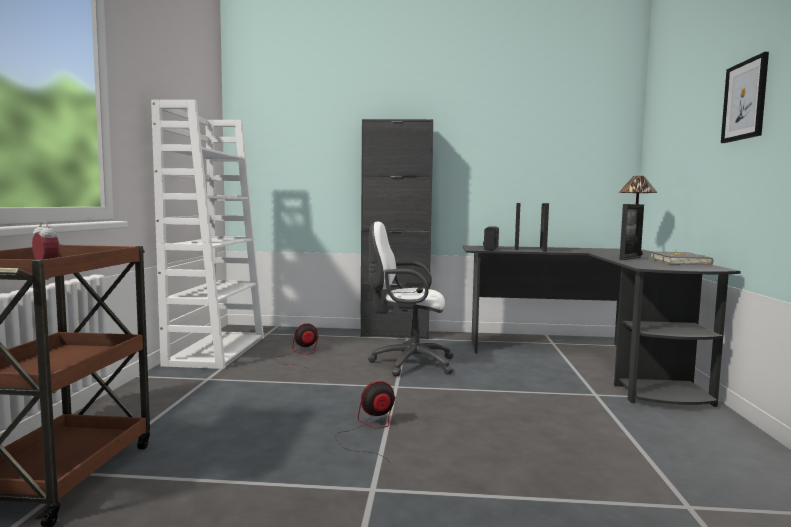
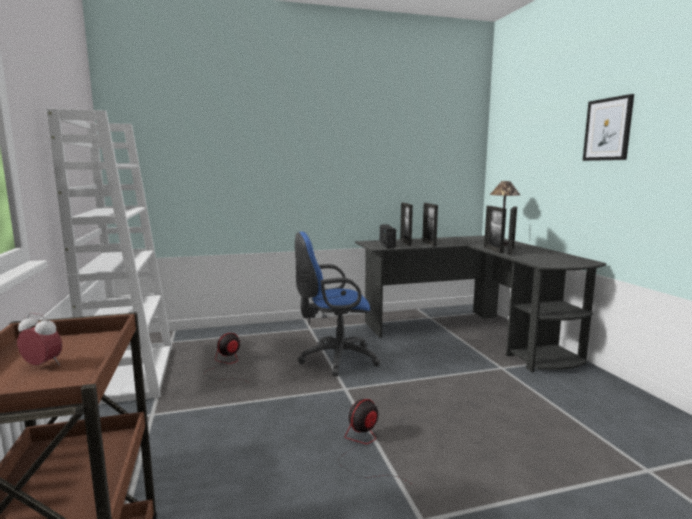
camera: 20 degrees left, 5 degrees up
(395, 334) = (296, 325): black cabinet -> none
(408, 363) = (334, 359): white office chair -> blue office chair
(611, 256) = (493, 250): none -> picture frame
(680, 262) = (550, 253): grey book -> none

